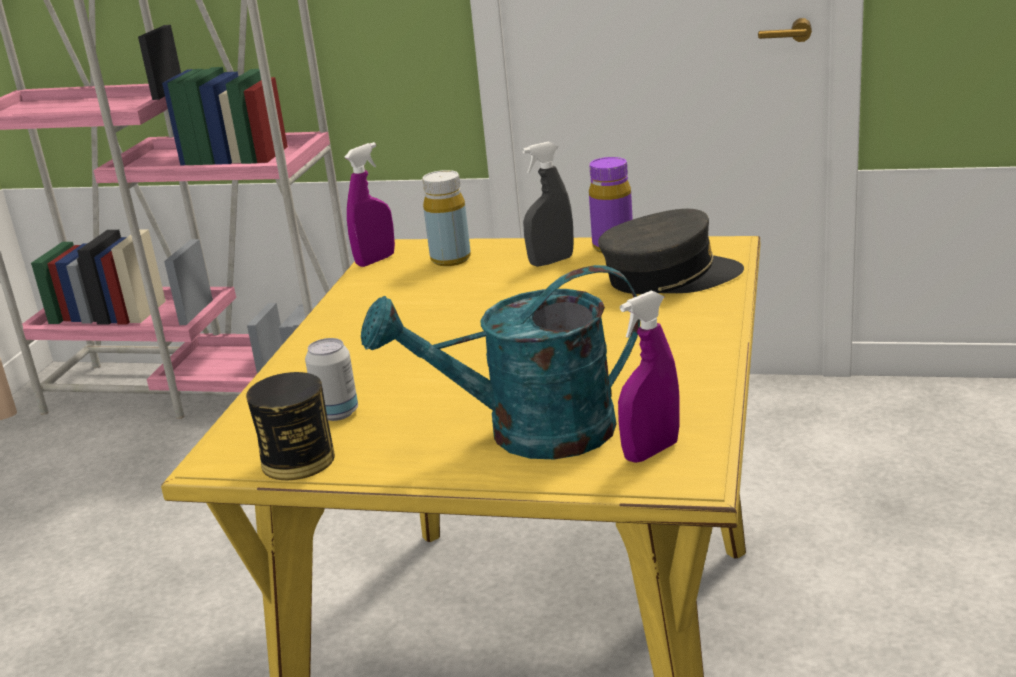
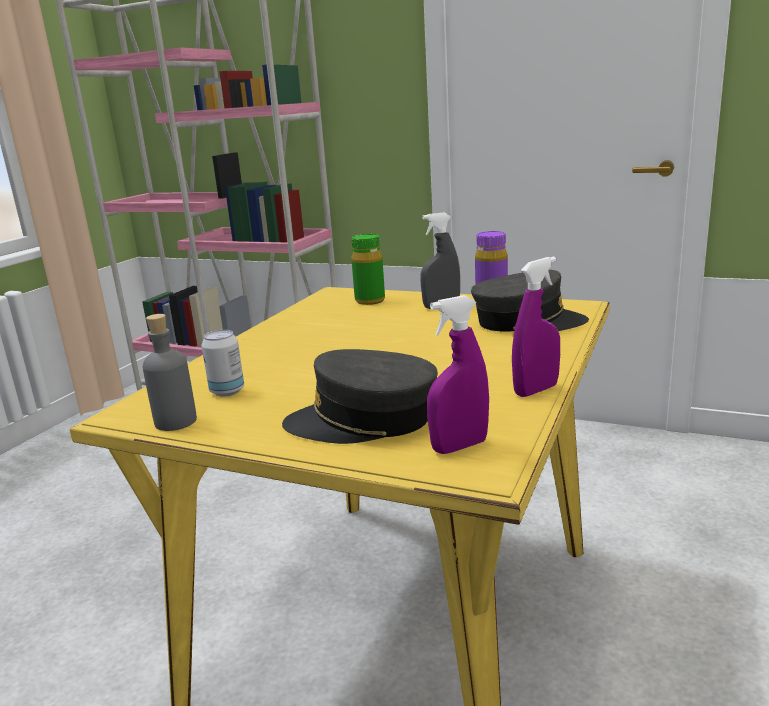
camera: 10 degrees right, 5 degrees down
(298, 460) = (175, 421): can -> grey bottle
(376, 260) = (318, 298): purple spray bottle -> purple spray bottle (536, 390)
(450, 259) = (370, 301): yellow bottle -> green bottle
(528, 433) = (363, 421): turquoise watering can -> grey cap

